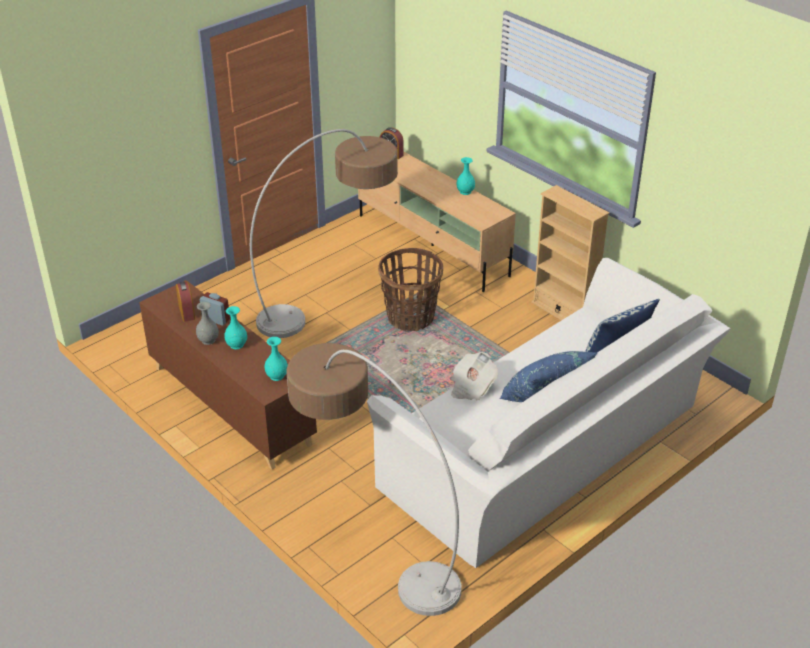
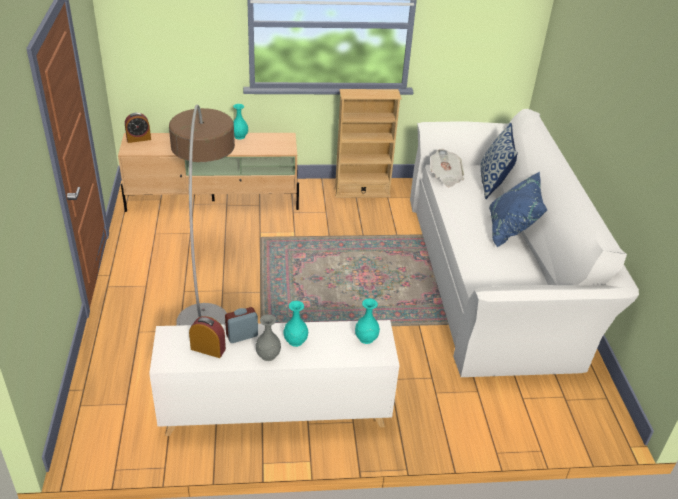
camera: 55 degrees left, 0 degrees up
(230, 405) = (275, 410): brown cabinet -> white cabinet
(372, 540) = (518, 411): floor lamp -> none
(410, 317) = (284, 255): basket -> none
(471, 387) = (468, 253): newspaper -> newspaper (445, 176)

